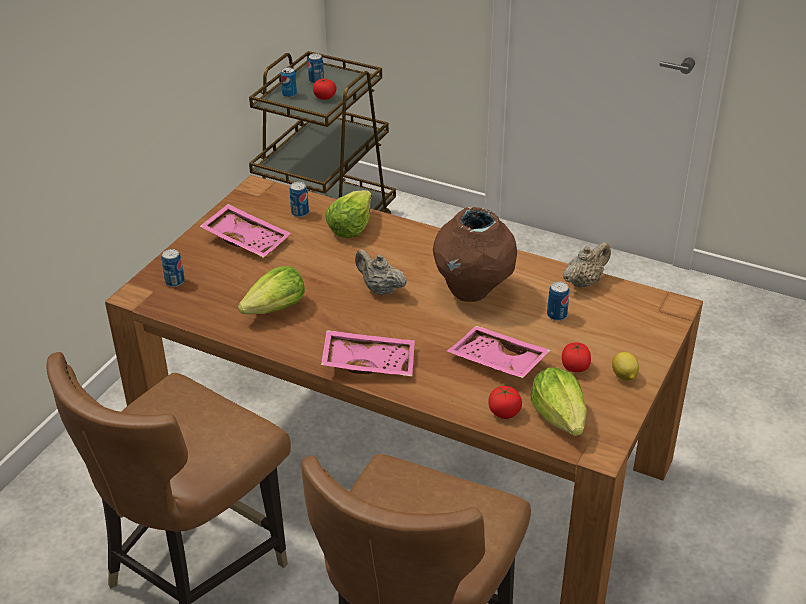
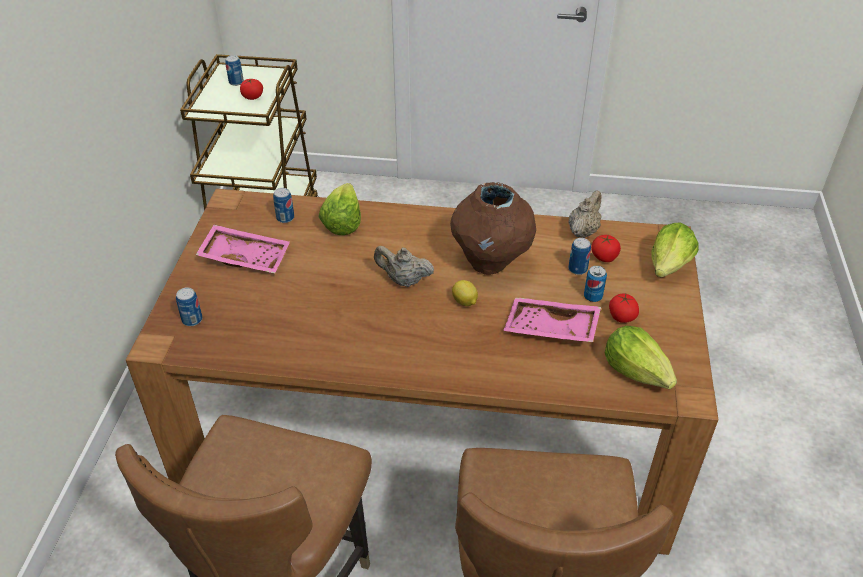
camera: 20 degrees left, 5 degrees up
(276, 309) = (312, 325): lettuce -> lettuce (669, 265)
(289, 94) = (216, 100): can -> can (593, 297)
(369, 362) = (432, 359): pink tray -> none
(504, 412) = (585, 379): tomato -> tomato (604, 257)
(624, 376) = (668, 315): lemon -> lemon (465, 302)

